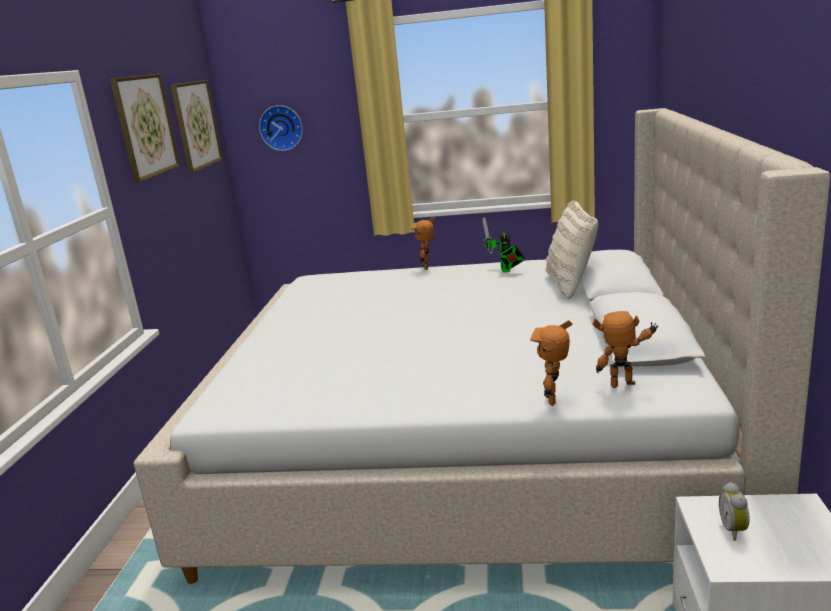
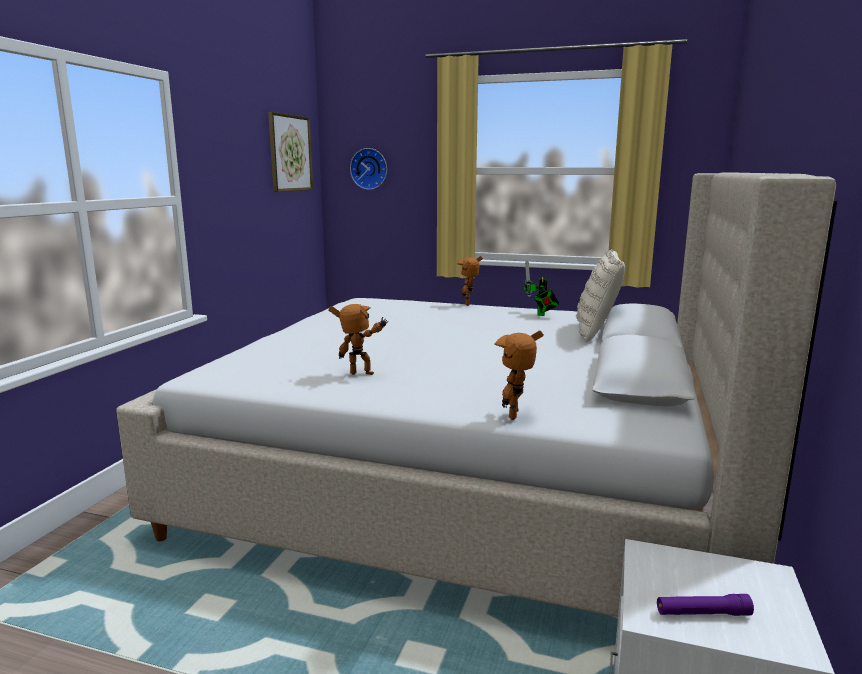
camera: 10 degrees right, 5 degrees down
(145, 126) = (232, 139): picture -> none
(625, 387) = (597, 416): toy robot -> toy robot (361, 375)
(734, 530) = (676, 584): alarm clock -> none
(765, 552) = (702, 613): none -> purple flashlight

